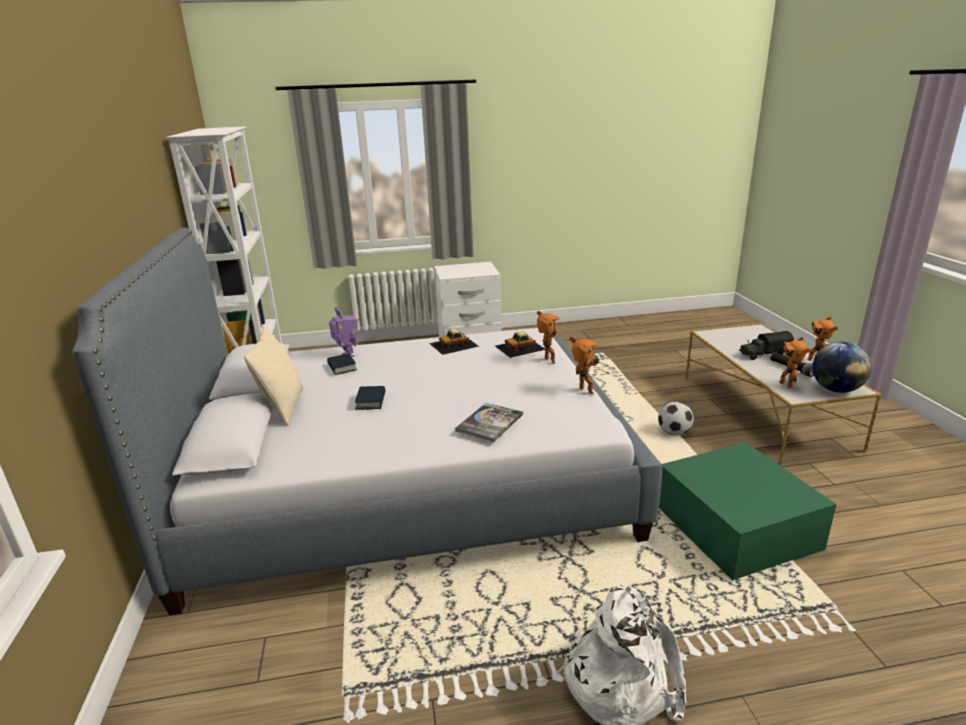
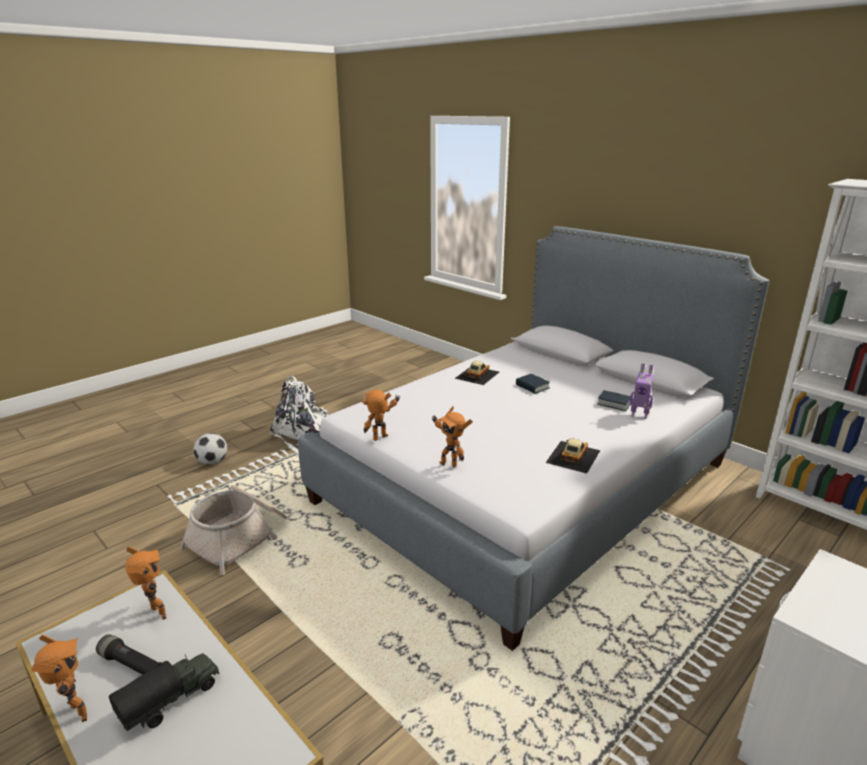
camera: 145 degrees right, 0 degrees up
(283, 407) = (580, 370): beige pillow -> none
(489, 423) = (426, 393): book -> none
(520, 347) = (499, 473): toy car -> toy car (477, 375)
(584, 391) = (382, 439): toy robot -> toy robot turned 120 degrees clockwise
(674, 433) = (317, 641): football -> football (212, 462)
(736, 527) = (239, 538): green storage box -> basket
(835, 389) = (84, 627): globe -> none

